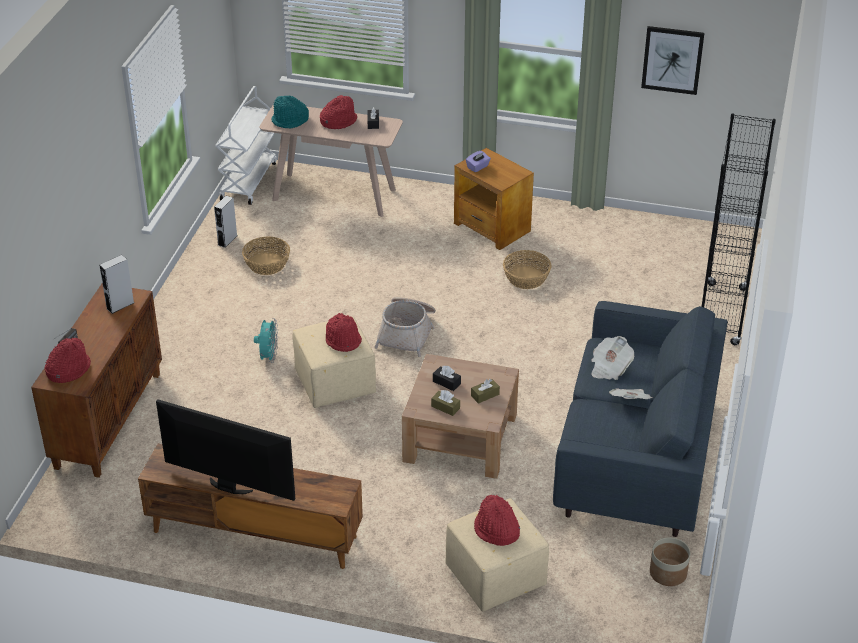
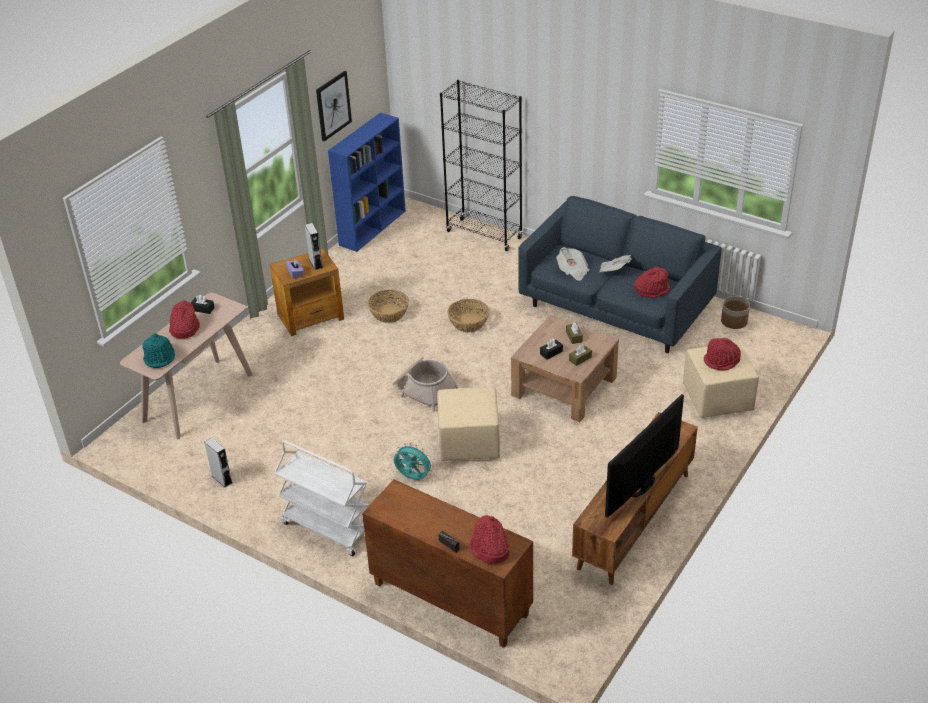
camera: 70 degrees left, 0 degrees up
(120, 305) = (406, 503): grey speaker -> grey speaker (315, 263)
(248, 180) = (132, 450): white cart -> white cart (327, 528)
(267, 264) = (277, 458): basket -> basket (468, 322)
(343, 340) = (471, 399): red hat -> red hat (651, 290)
(680, 227) = (373, 227): none -> blue bookcase

